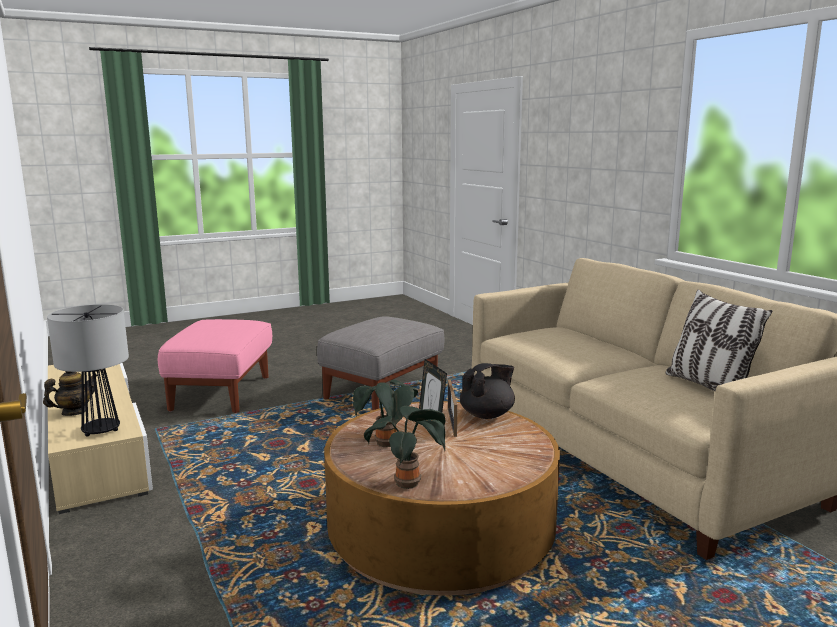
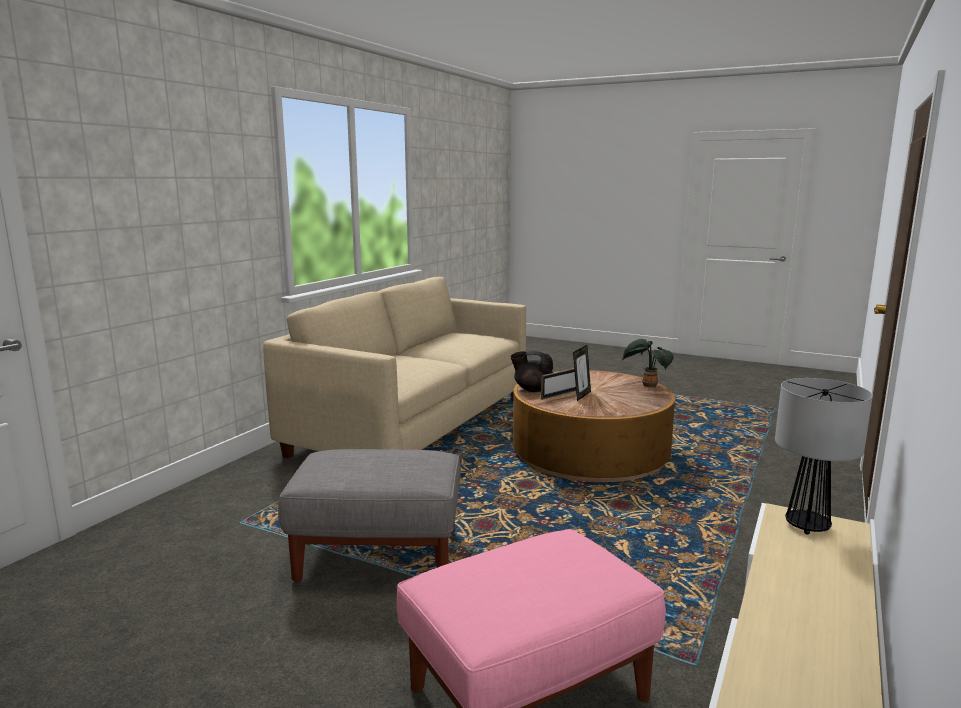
camera: 125 degrees left, 0 degrees up
(74, 412) = (835, 571): teapot -> none
(387, 445) = (622, 399): potted plant -> none
(708, 386) = (446, 338): pillow -> none

